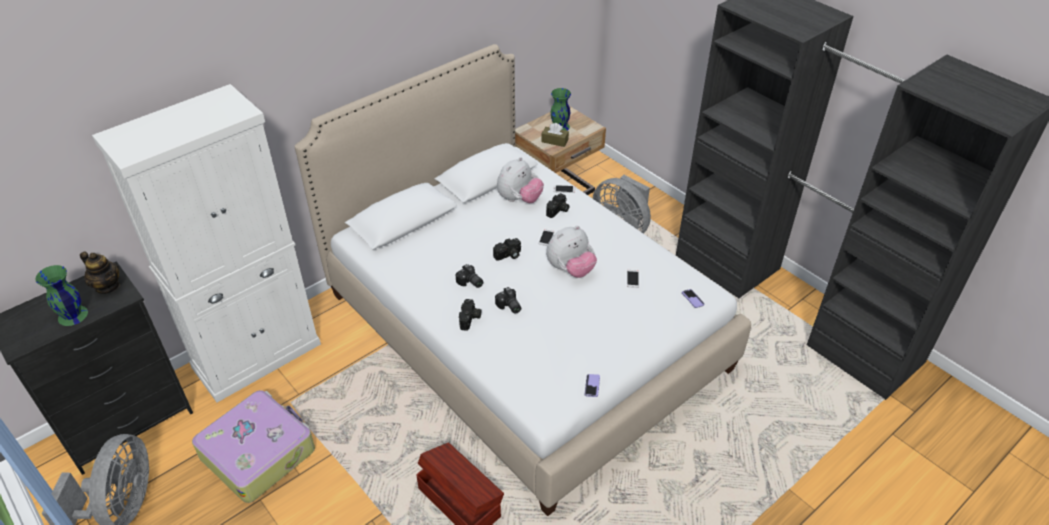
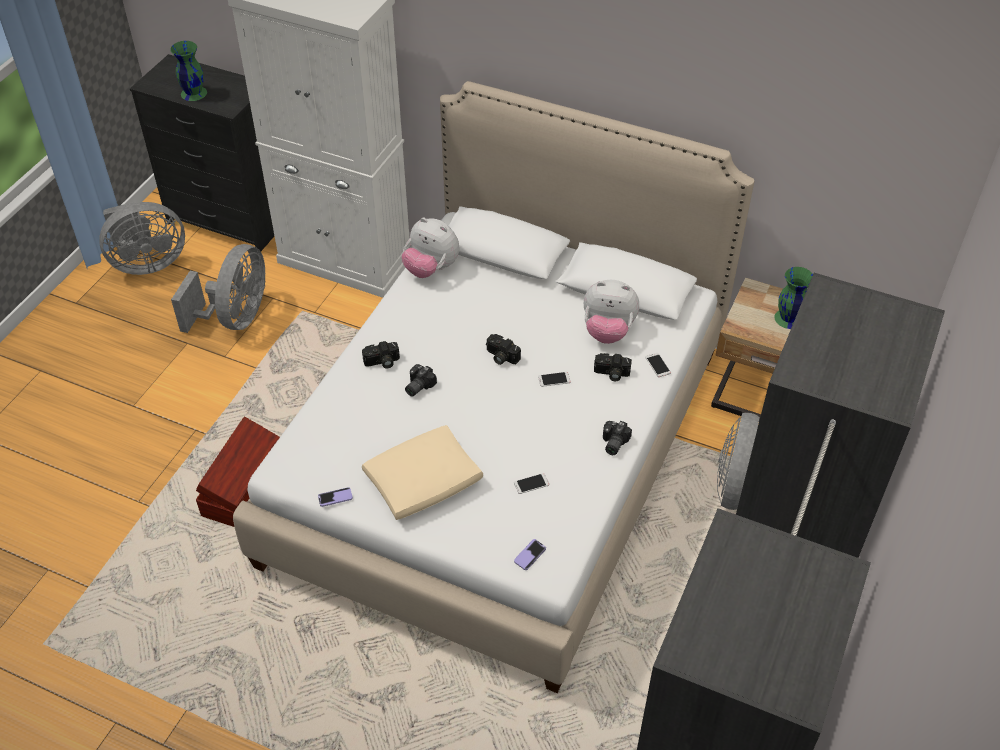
camera: 65 degrees right, 5 degrees up
(108, 286) = (236, 93): teapot -> none
(258, 452) = (235, 317): suitcase -> grey fan
(470, 283) = (437, 341): camera -> camera (612, 443)
(554, 141) = (753, 324): brown tissue box -> none
(570, 269) = (511, 419): plush toy -> plush toy (431, 269)
(601, 331) = (424, 481): none -> beige pillow

